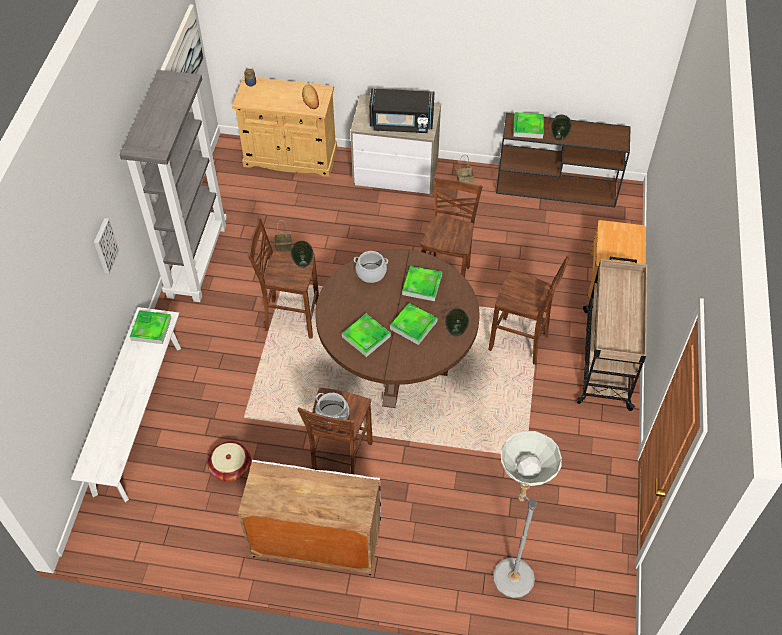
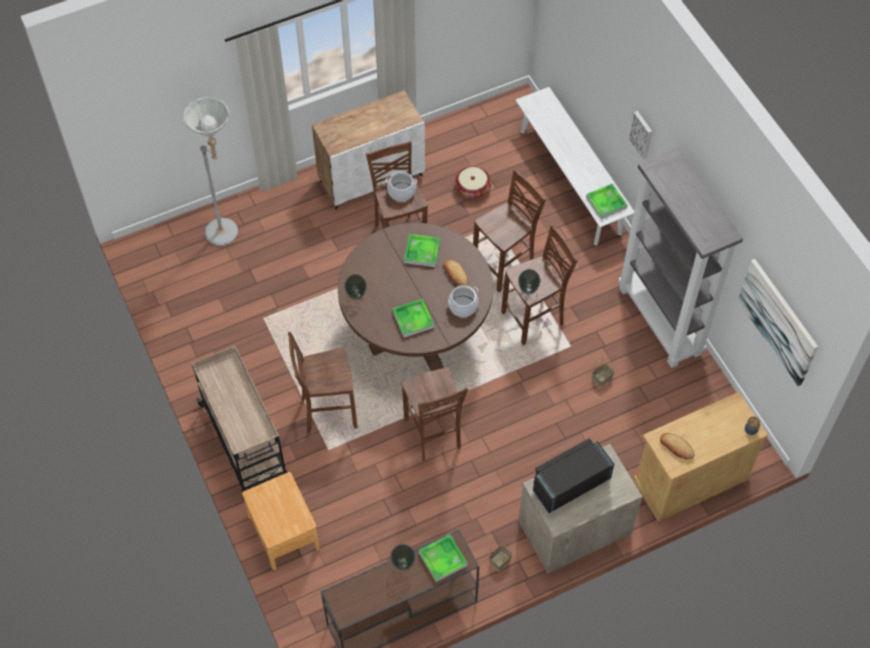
camera: 145 degrees right, 5 degrees up
(272, 375) = (505, 266): none -> brown stool
(354, 301) = (455, 274): none -> bread
(413, 325) = (393, 282): tray -> none

